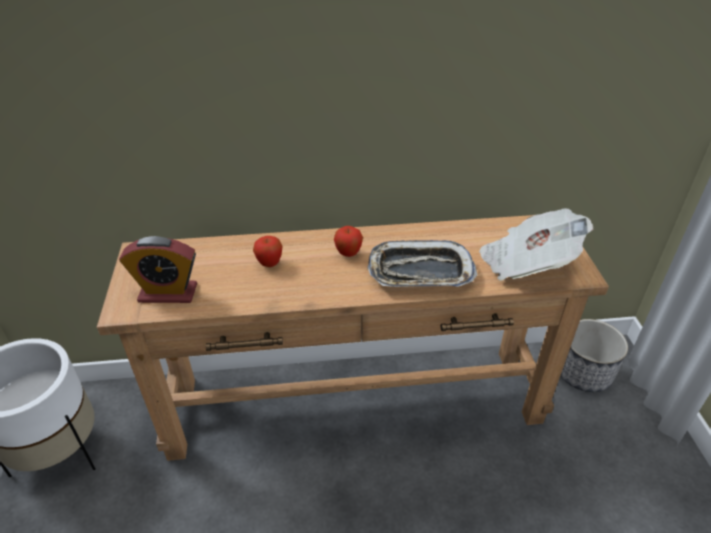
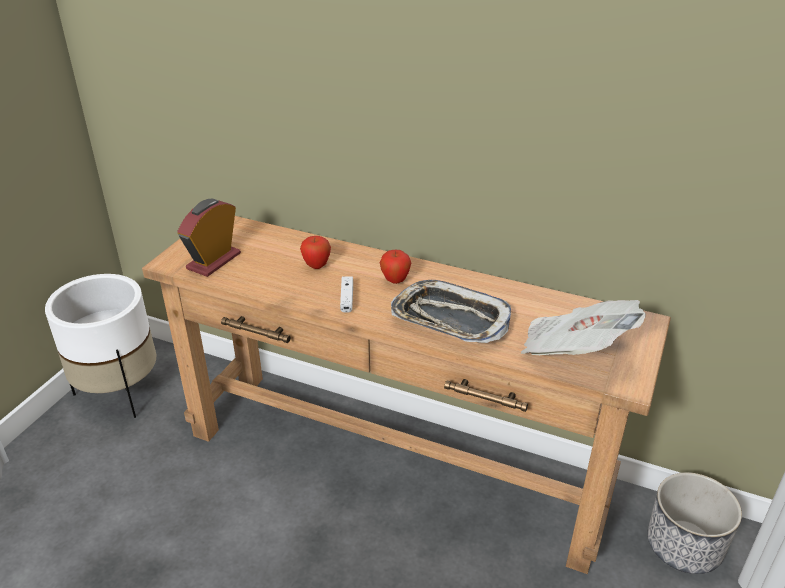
camera: 30 degrees right, 5 degrees down
(168, 293) = (214, 261): alarm clock -> alarm clock turned 90 degrees clockwise
(323, 284) = (347, 298): none -> white game controller

